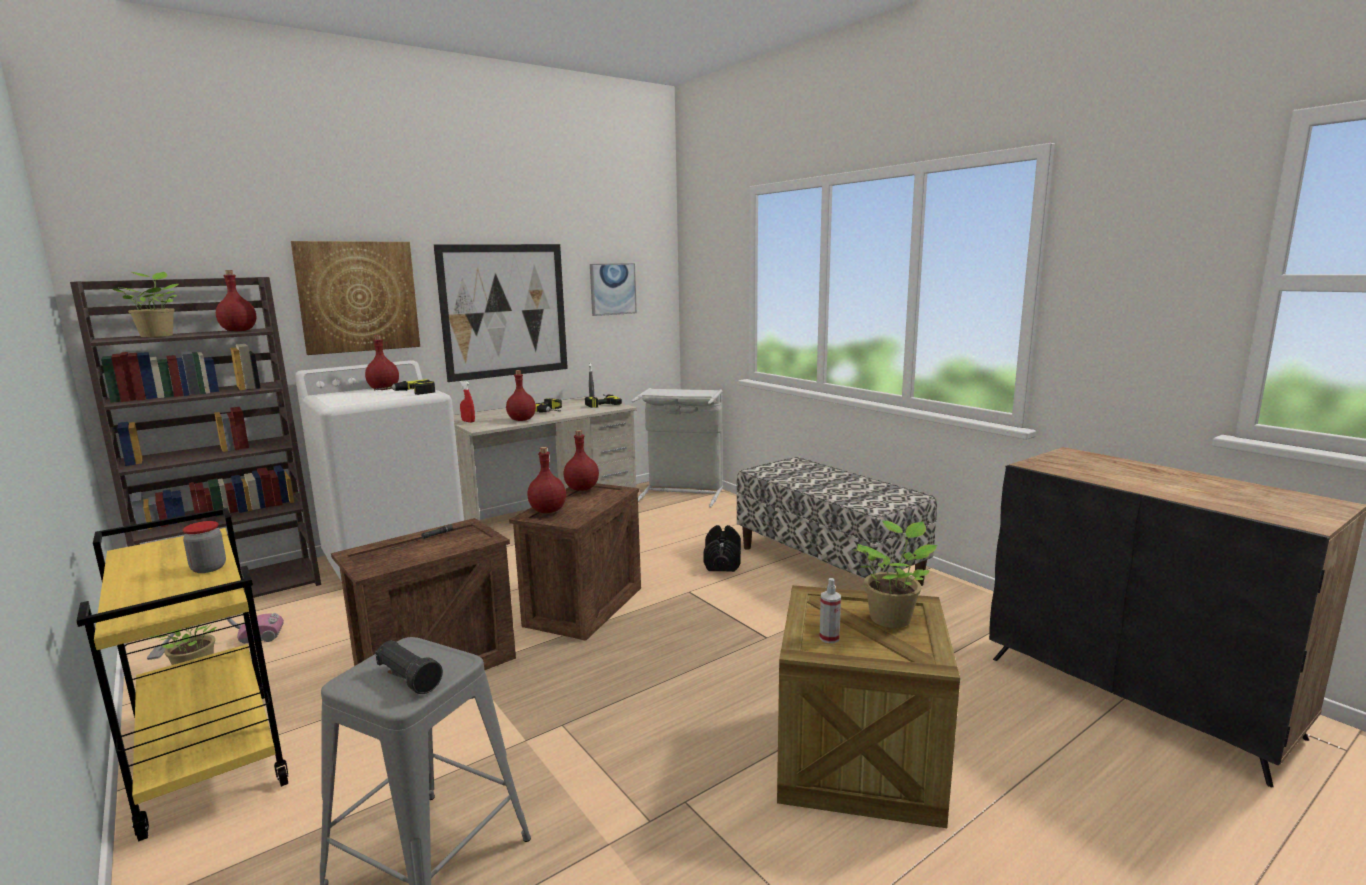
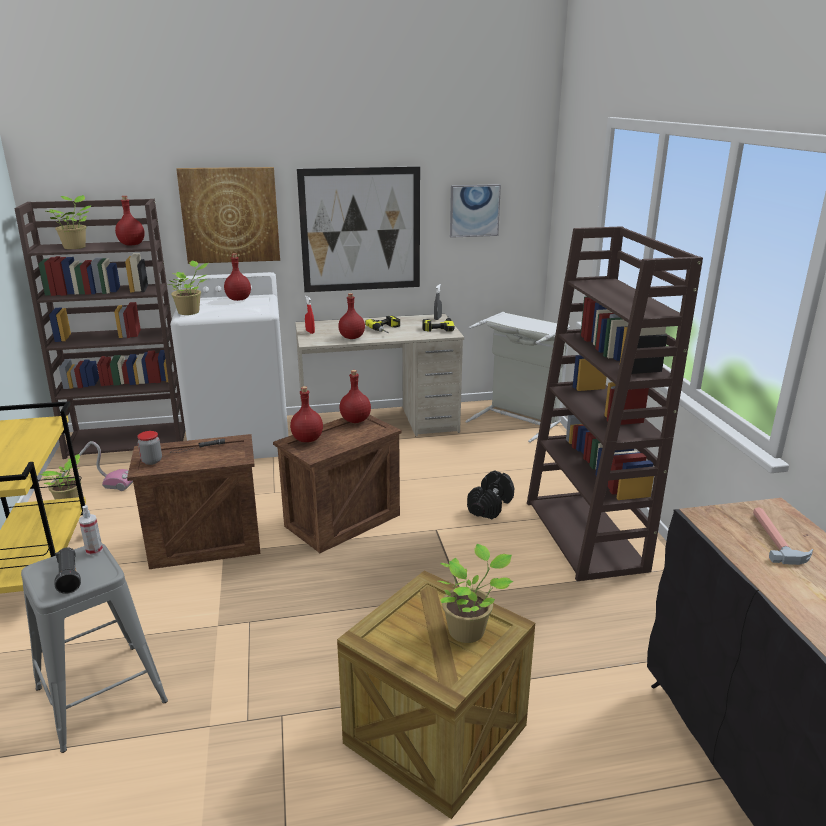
camera: 25 degrees right, 10 degrees up
(208, 568) = (28, 452): jar -> jar (152, 461)
(337, 402) = (190, 312): none -> potted plant
(407, 393) = (249, 308): power drill -> none
(828, 565) = (586, 535): bench -> brown bookcase
(829, 638) = (398, 632): spray bottle -> spray bottle (94, 550)
(1102, 467) = (776, 538): none -> hammer

